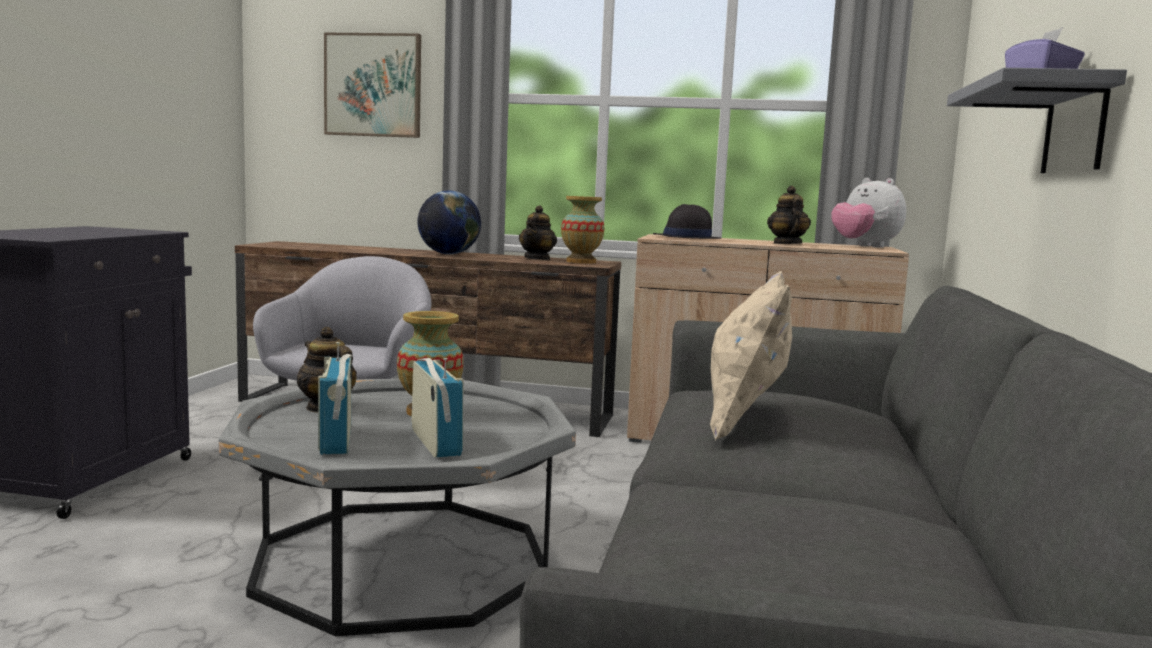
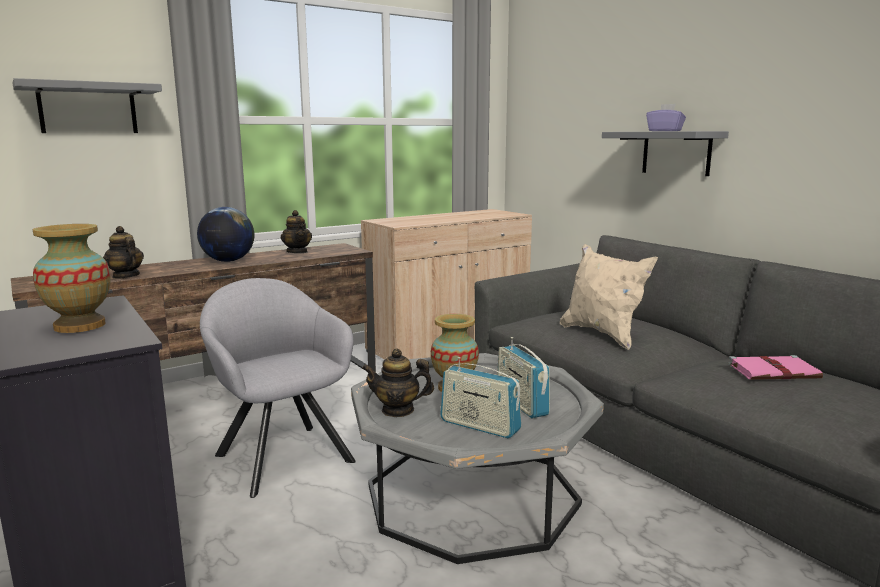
camera: 45 degrees left, 5 degrees up
(373, 85) = (88, 109): picture -> grey shelf
(435, 442) = (521, 404): radio -> radio turned 135 degrees counterclockwise
(581, 262) = (333, 249): vase -> vase (79, 326)
(686, 238) = (405, 221): black hat -> none
(786, 244) = (461, 216): teapot -> teapot (125, 276)
(826, 523) = (774, 371): none -> pink book
(865, 246) = (489, 211): plush toy -> none

